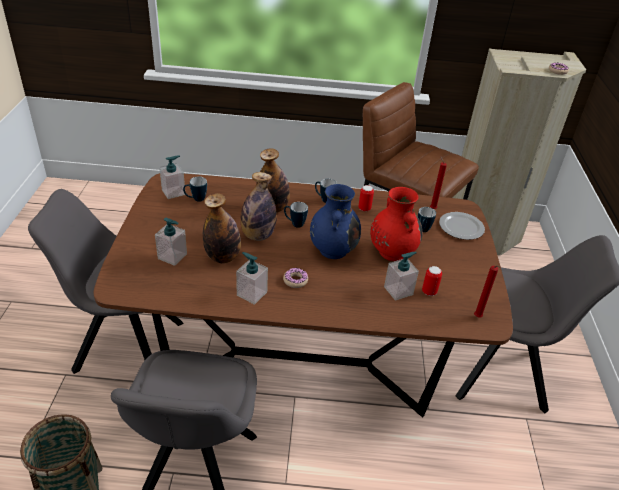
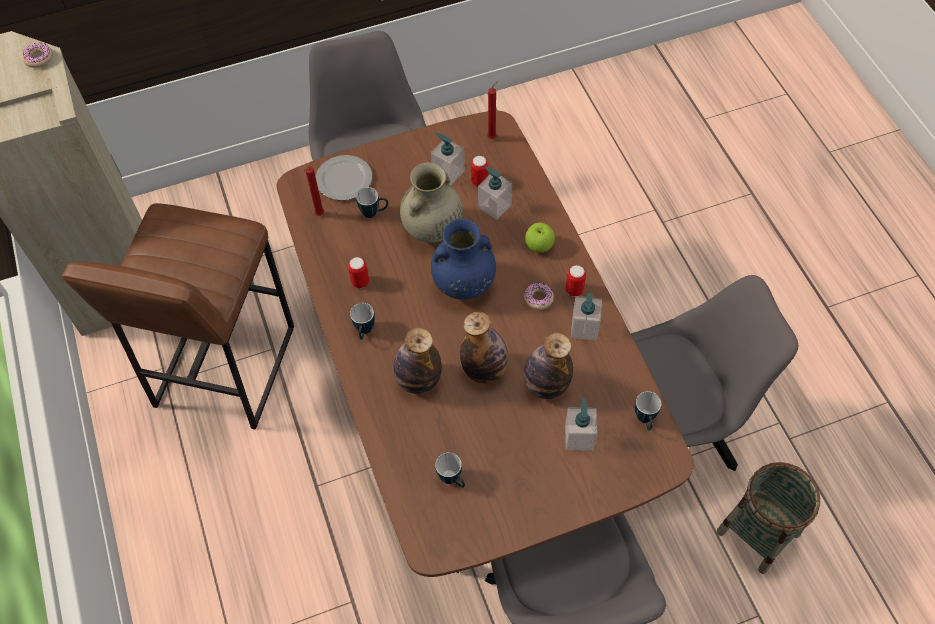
camera: 110 degrees left, 20 degrees up
(173, 192) = (453, 518): soap dispenser -> soap dispenser (448, 172)
(289, 302) = (574, 290): none -> can
(294, 224) = (437, 342): mug -> mug (645, 421)
(344, 300) = (539, 246): none -> apple
(392, 252) = (432, 230): red vase -> beige vase

